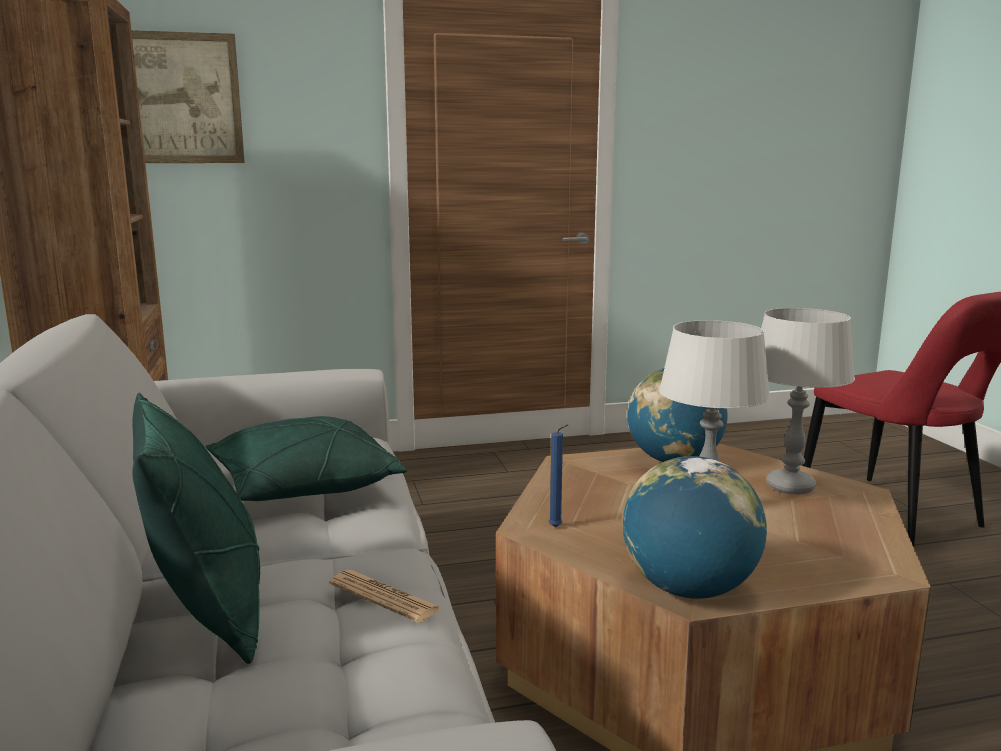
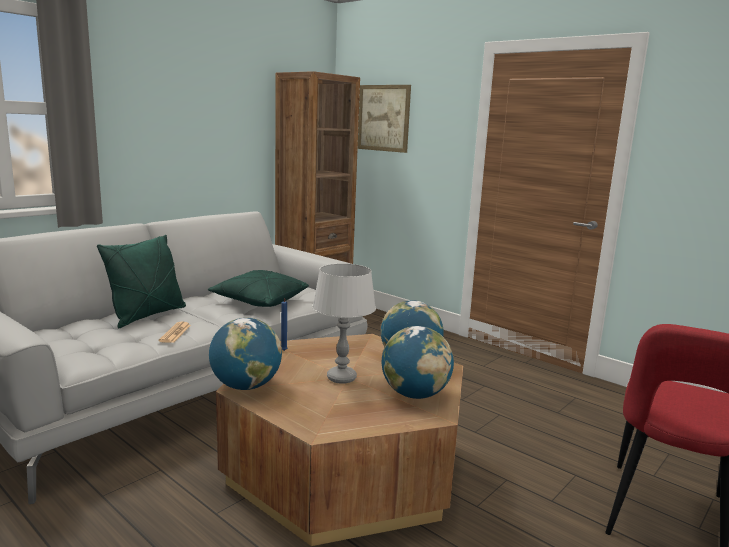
camera: 55 degrees right, 0 degrees up
(790, 487) = (415, 394): grey table lamp -> globe

